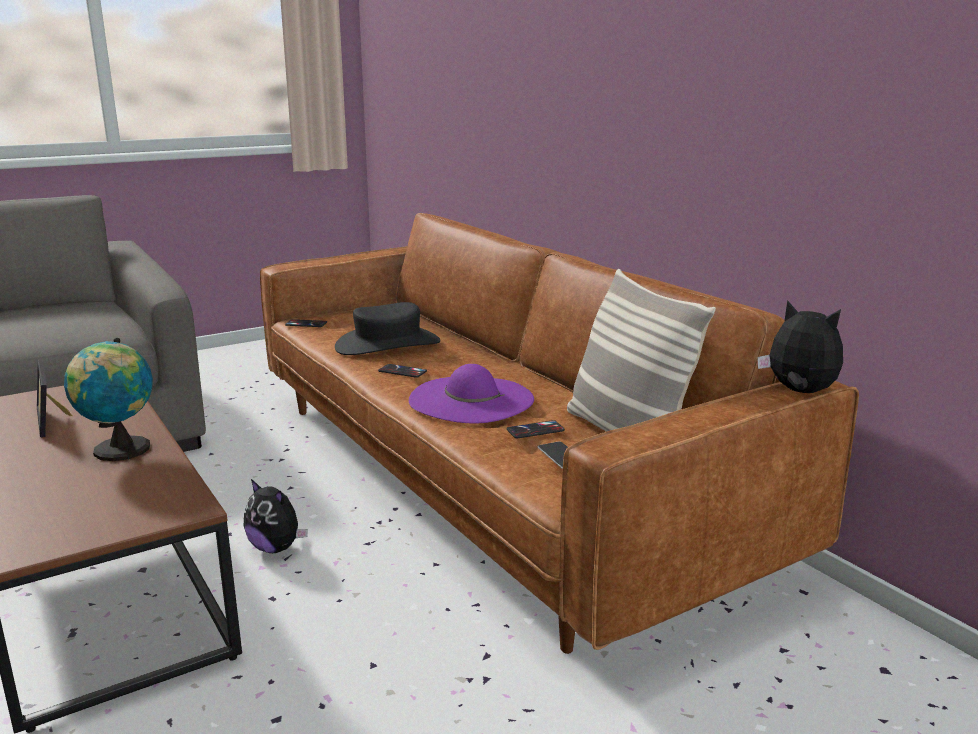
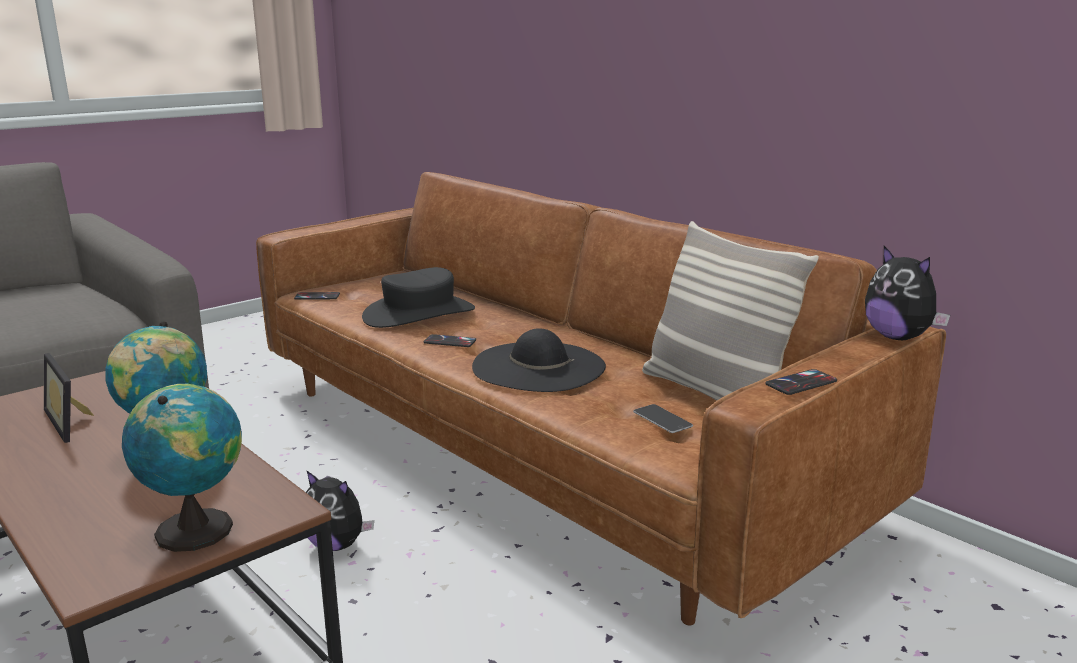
camera: 10 degrees left, 0 degrees up
(111, 517) = (196, 527): none -> globe
(471, 399) = (538, 366): purple hat -> black hat
(535, 430) = (621, 394): phone -> phone (801, 383)
(799, 392) = (898, 337): plush toy -> plush toy turned 150 degrees counterclockwise

